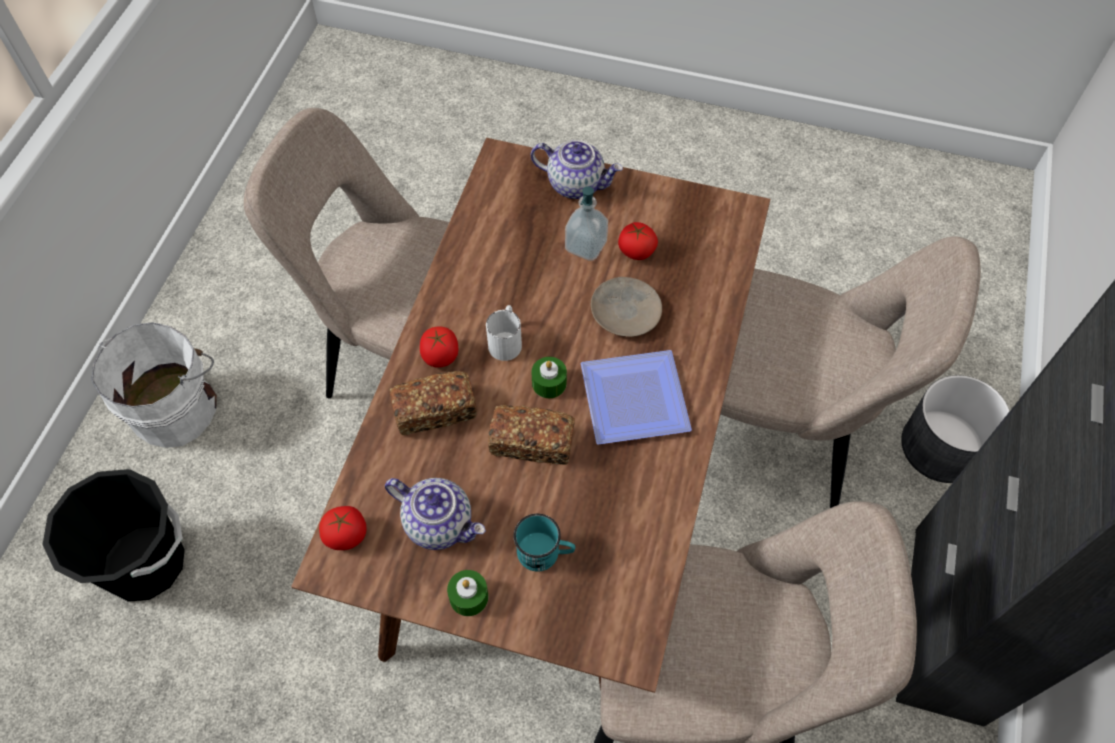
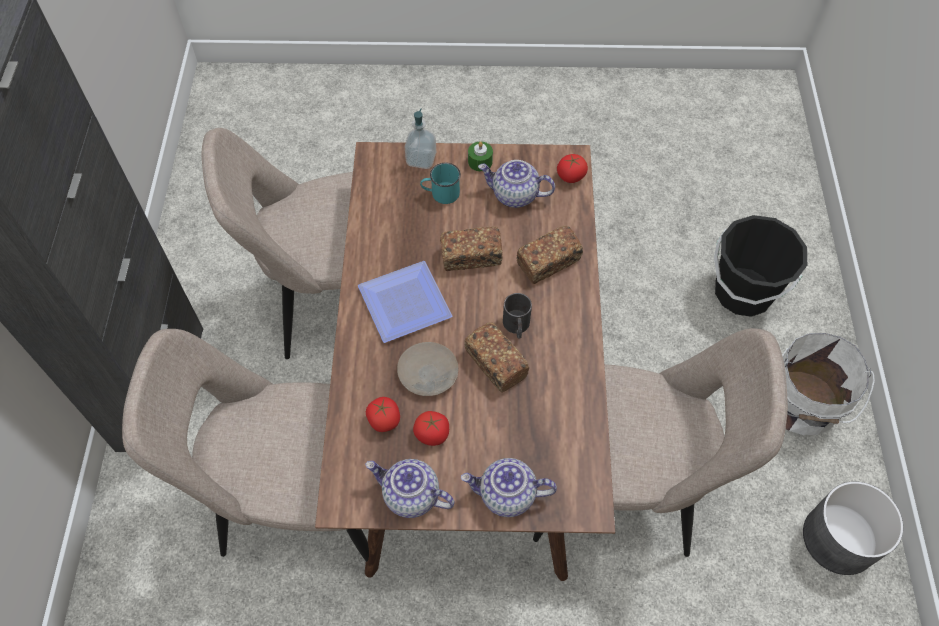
camera: 165 degrees right, 0 degrees up
(440, 356) = (562, 302): tomato -> tomato (384, 420)
(506, 340) = (517, 327): white mug -> black mug
(546, 305) = (495, 363): none -> bread
(549, 383) = (472, 301): green candle -> none
(585, 246) = (478, 428): soap dispenser -> soap dispenser (421, 159)
(671, 203) = (410, 496): none -> teapot
(942, 445) = (149, 534): grey planter -> grey planter (839, 539)

